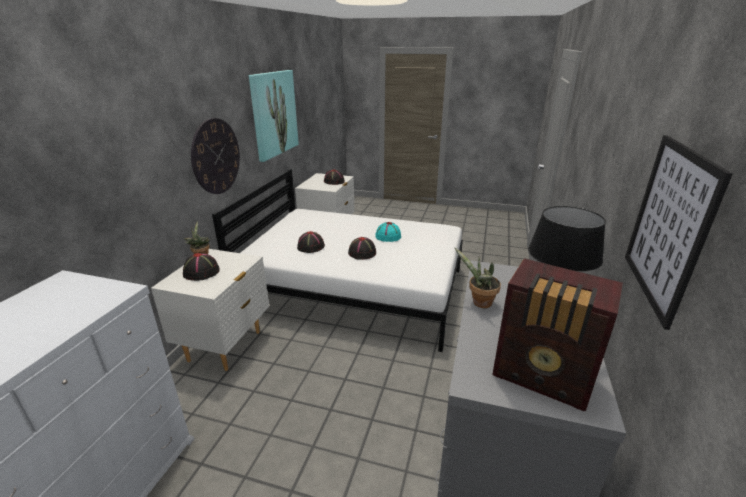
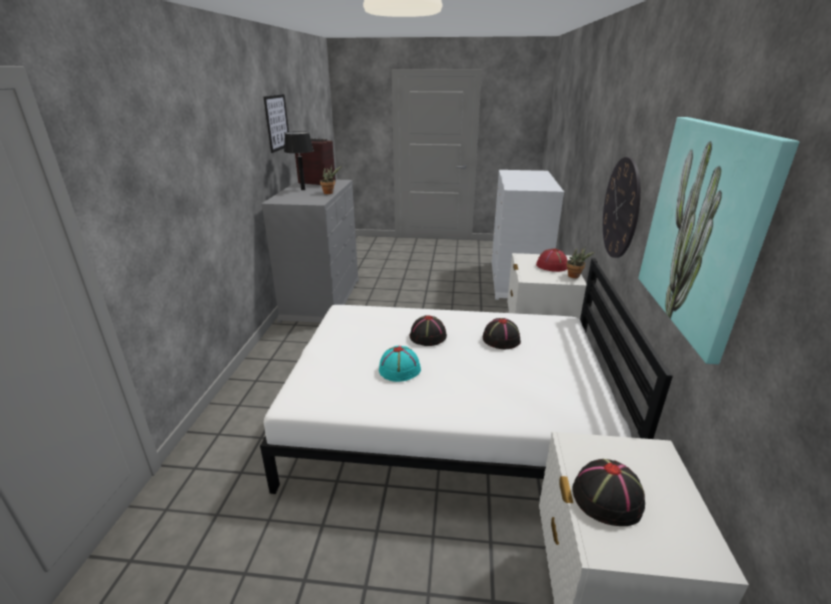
camera: 170 degrees right, 0 degrees up
(202, 272) = (551, 266): black hat -> red hat

